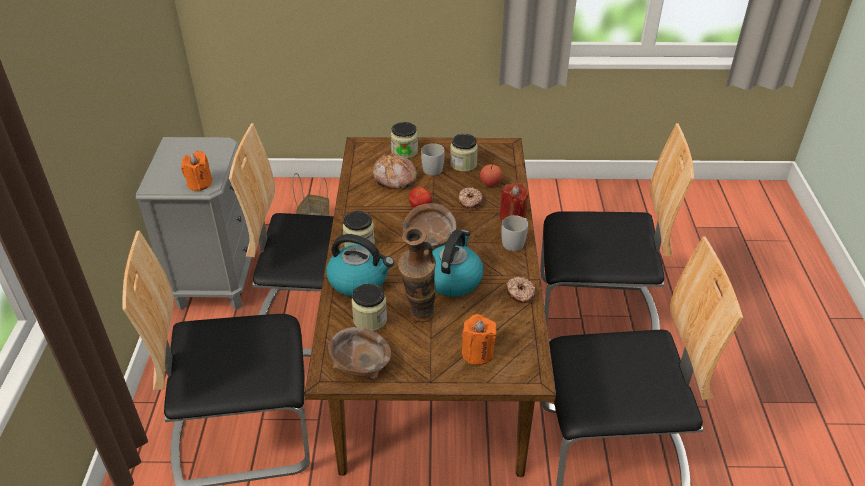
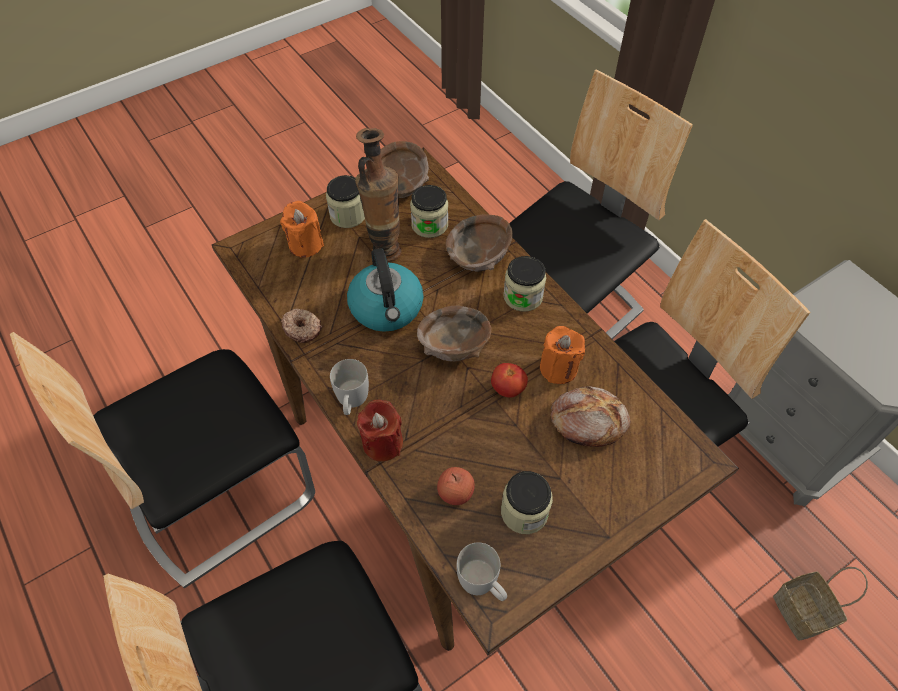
camera: 145 degrees right, 15 degrees up
(199, 184) = (812, 310): orange candle -> orange candle (558, 368)
(359, 280) = (479, 256): kettle -> brown bowl
(404, 152) = (628, 485): jar -> jar (348, 215)
(432, 167) = (561, 475): white mug -> white mug (483, 584)
(469, 202) = (455, 436): donut -> none

